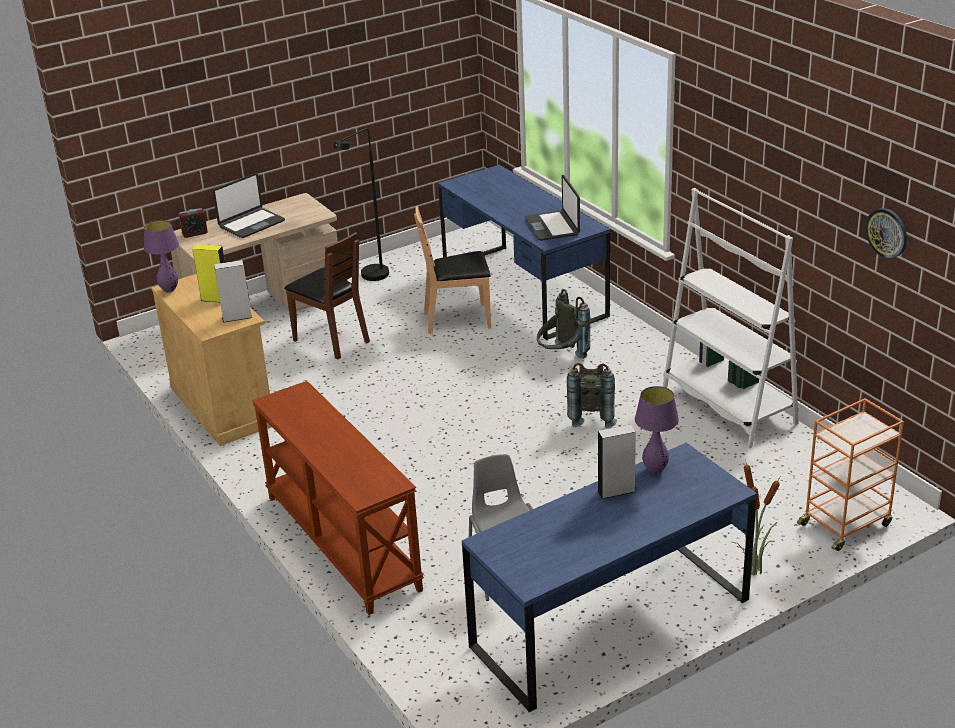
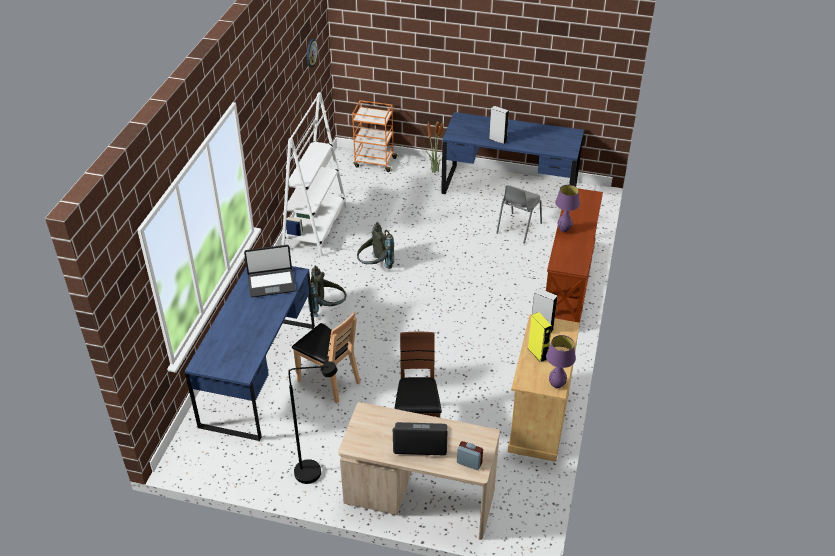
camera: 135 degrees left, 10 degrees up
(553, 227) = (271, 283): laptop -> laptop turned 45 degrees clockwise
(655, 470) = (471, 137): purple table lamp -> purple table lamp (564, 230)

